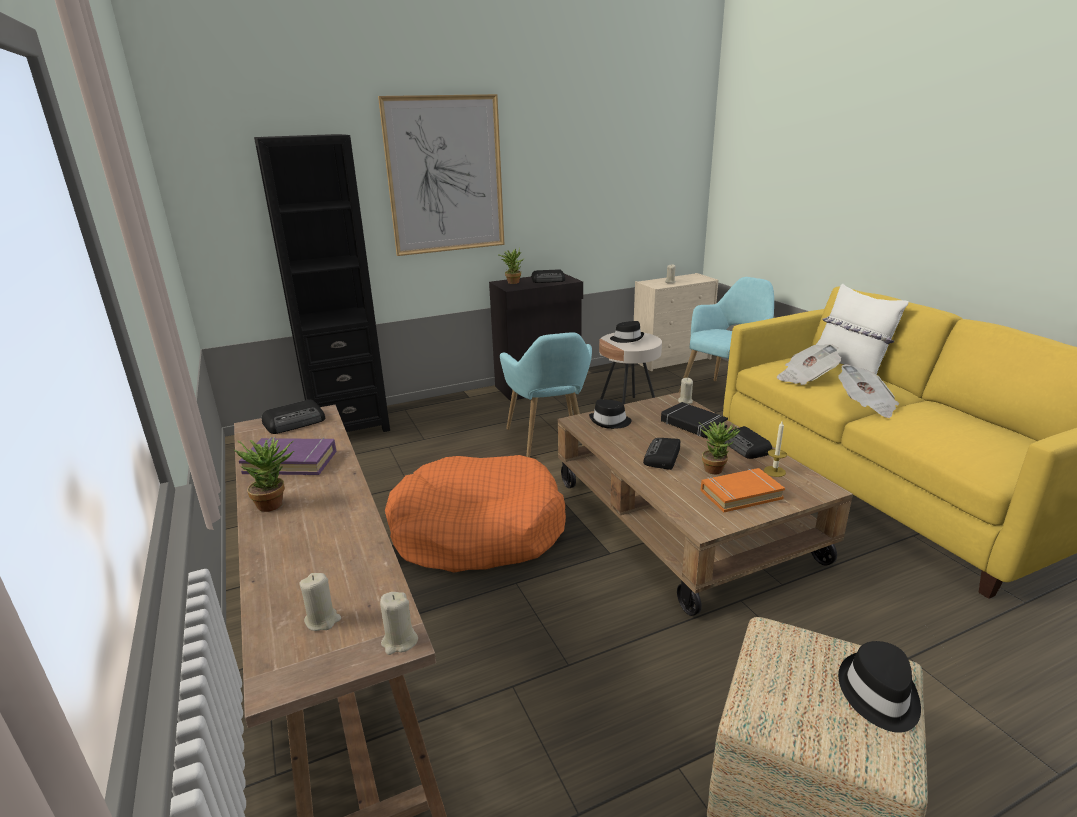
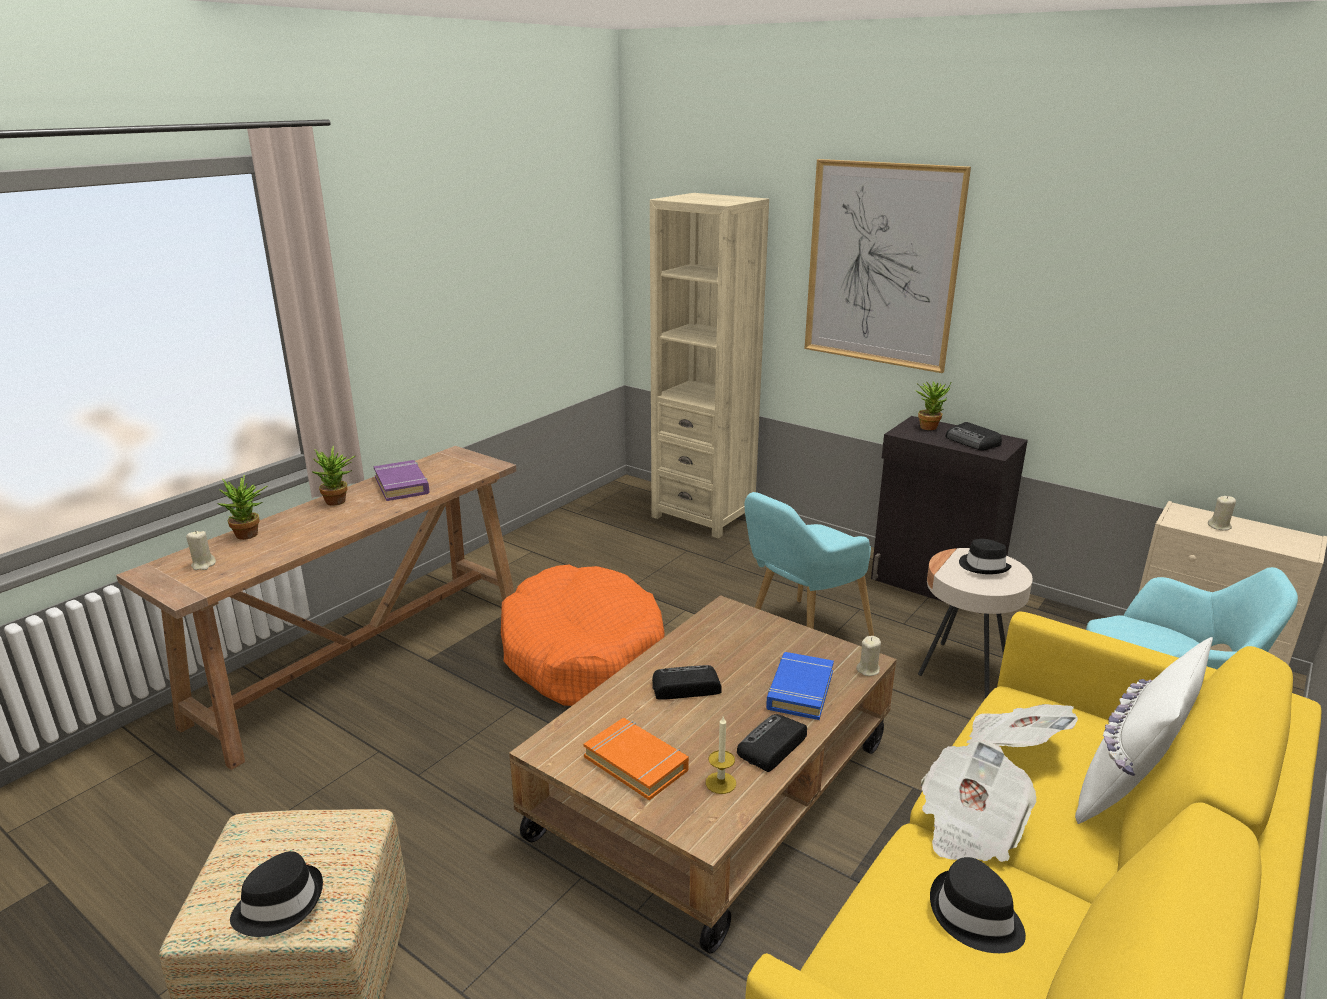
camera: 60 degrees right, 0 degrees up
(296, 422) = (470, 463): radio -> none
(348, 426) = (703, 515): black bookcase -> beige bookcase
(399, 641) = (184, 595): beige candle -> none
(610, 422) = (745, 630): black hat -> black hat (974, 917)
(692, 424) = (799, 690): black book -> blue book
(716, 468) = (688, 732): potted plant -> potted plant (250, 536)

